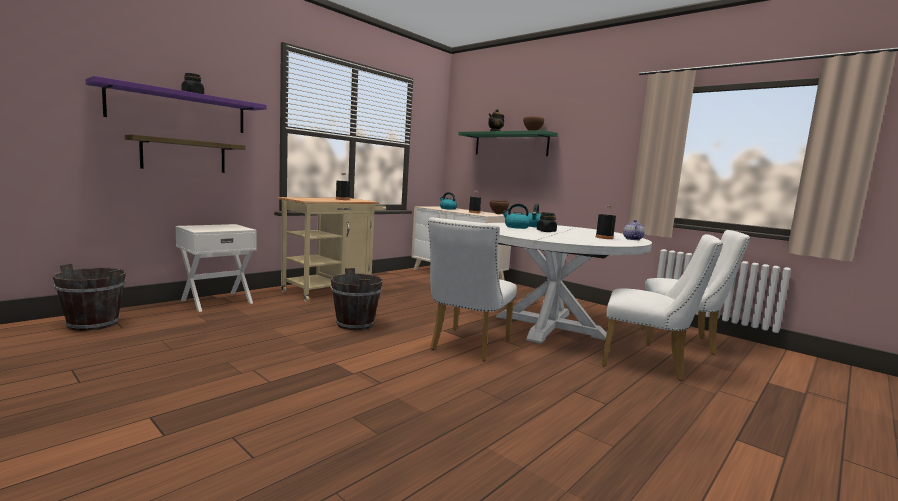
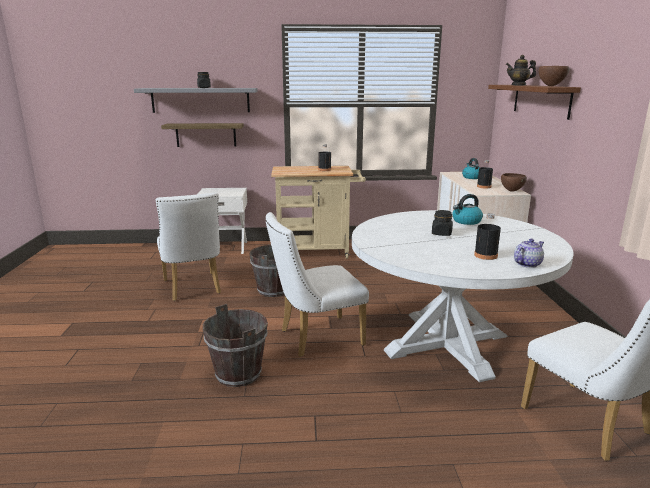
camera: 45 degrees right, 10 degrees up
(94, 324) = (143, 252): brown bucket -> brown bucket (239, 374)
(179, 110) = (200, 100): purple shelf -> grey shelf
(510, 144) = (541, 100): green shelf -> brown shelf
(516, 227) = (428, 222): kettle -> none
(649, 364) = (464, 428): white chair -> white chair (193, 289)

